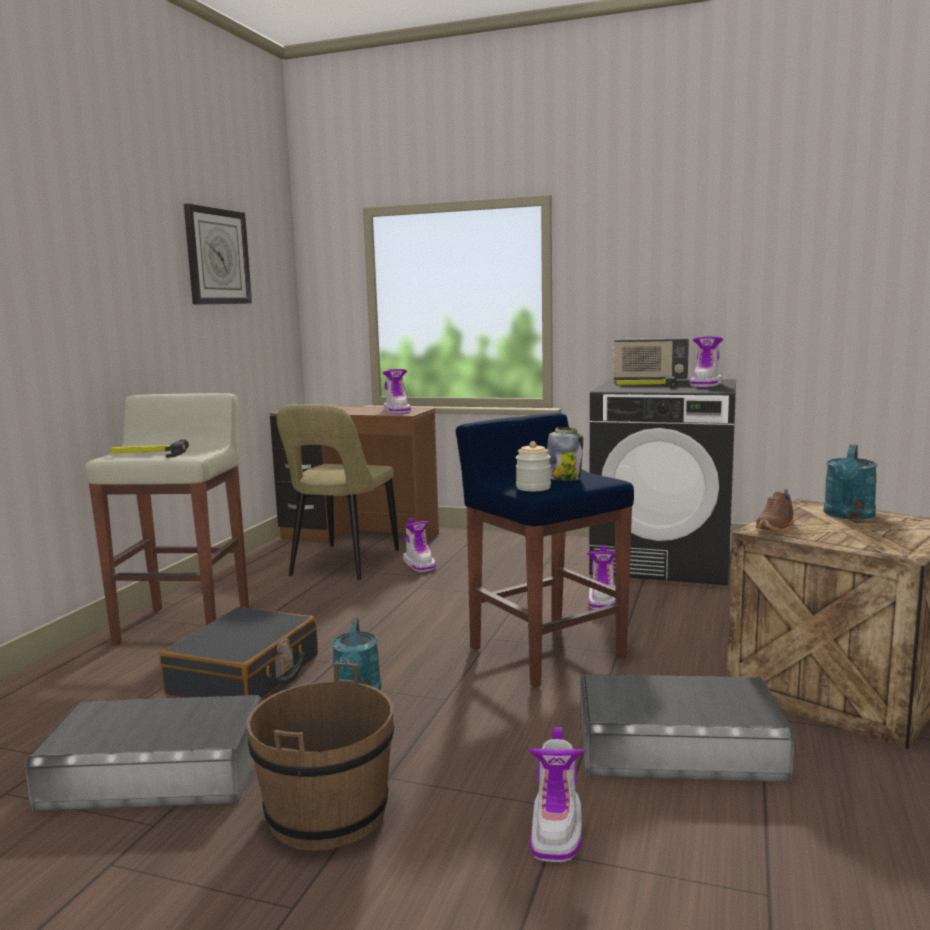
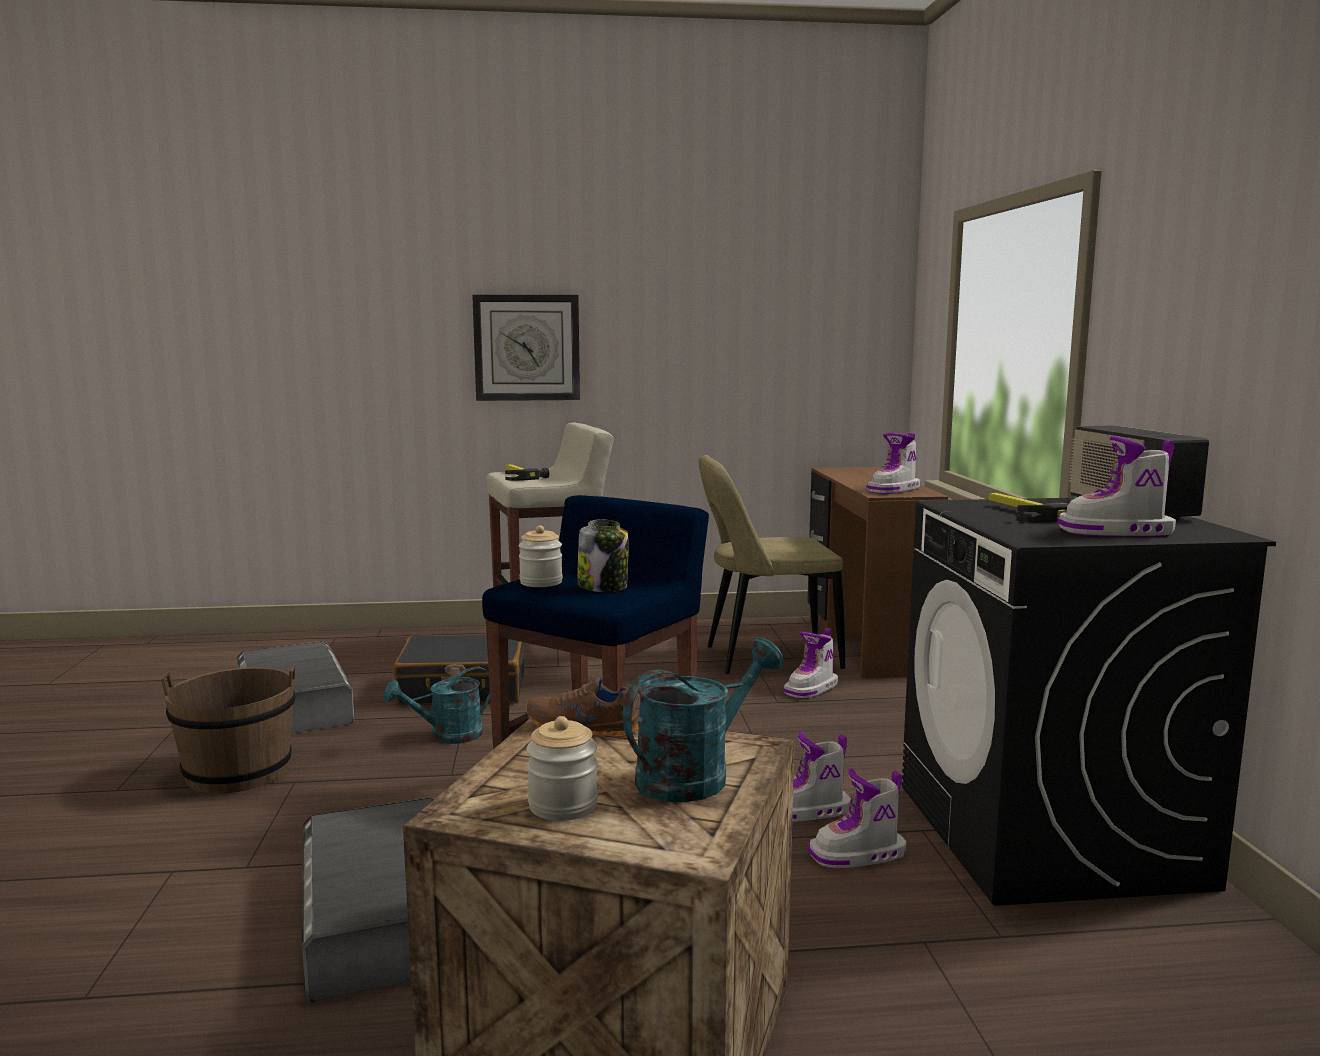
camera: 65 degrees right, 0 degrees up
(217, 257) = (747, 285): wall clock -> wall clock (527, 347)
(557, 830) = (208, 869): boot -> boot (858, 855)
(848, 515) = (695, 775): turquoise watering can -> turquoise watering can turned 135 degrees clockwise
(892, 537) = (563, 805): none -> jar

